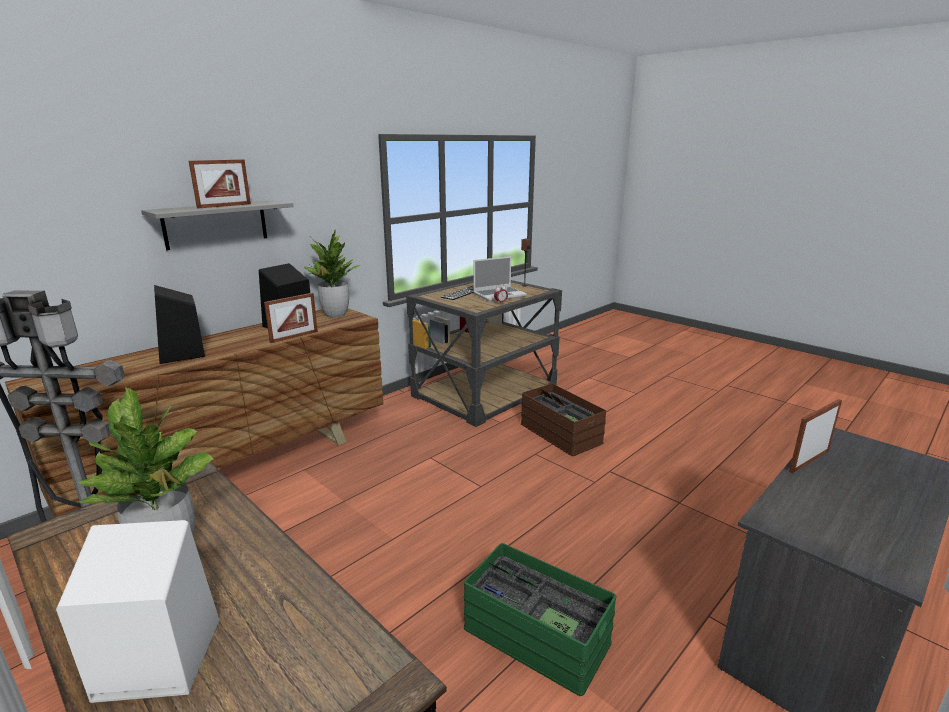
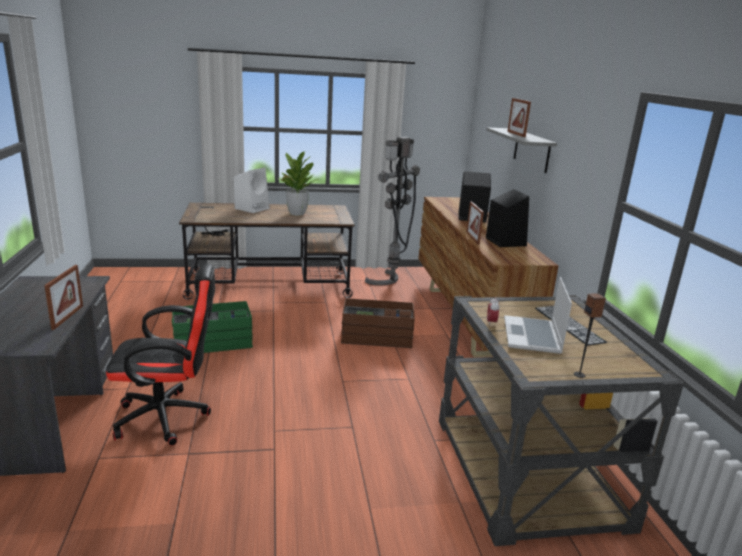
camera: 125 degrees right, 0 degrees up
(335, 314) = (523, 257): potted plant -> none
(559, 433) = (369, 464): brown storage box -> brown storage box (377, 336)
(677, 543) = (169, 418): none -> black office chair

